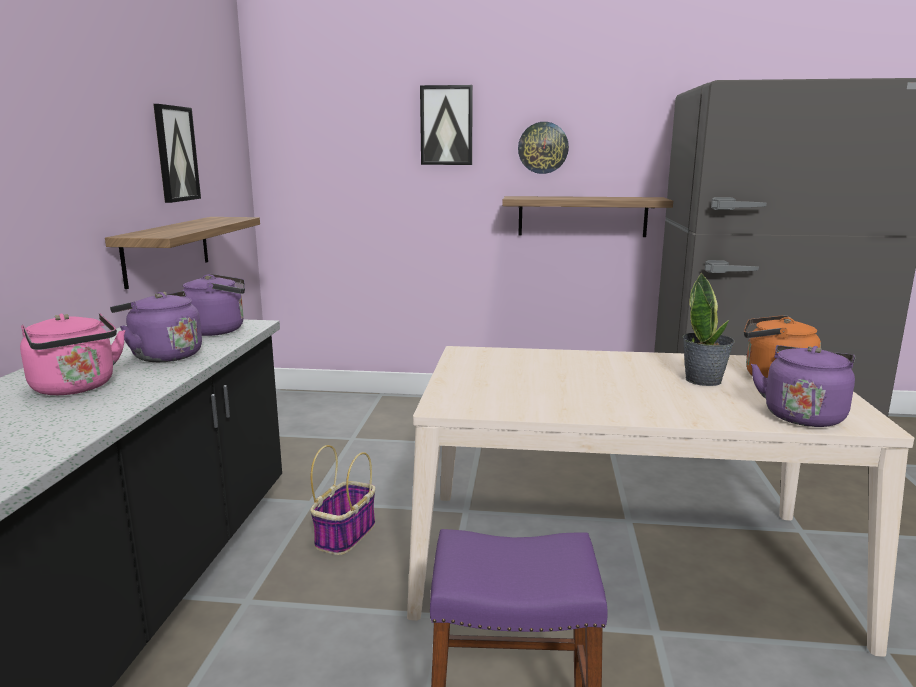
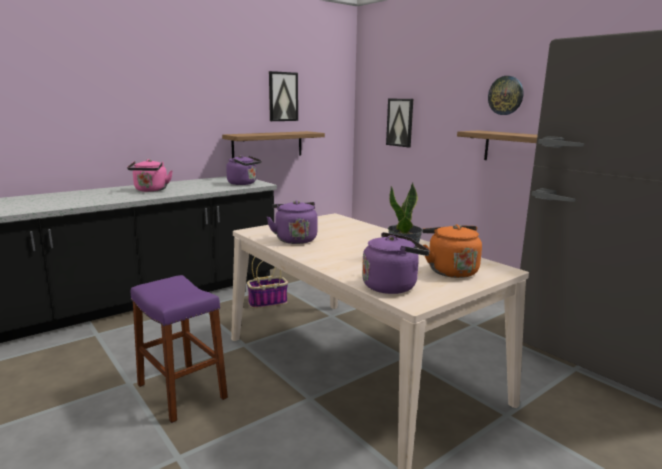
camera: 45 degrees right, 0 degrees up
(163, 356) = (200, 187): purple kettle -> purple kettle (295, 239)
(446, 125) = (448, 79): picture -> picture (400, 122)

